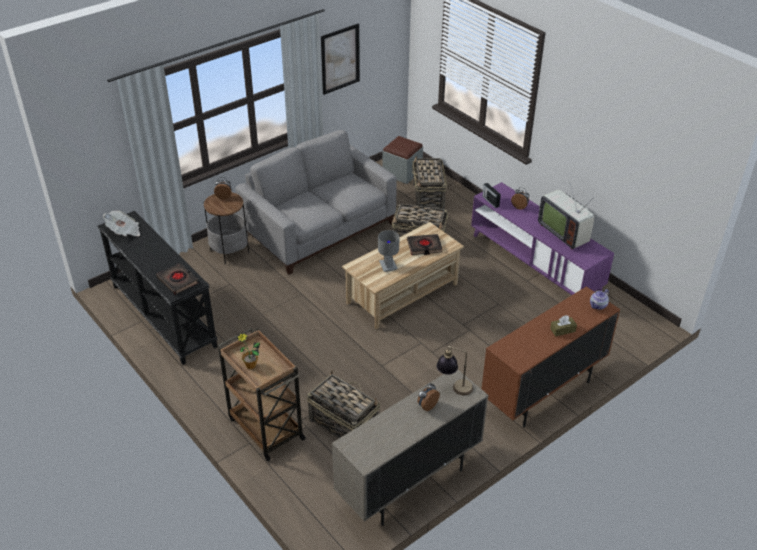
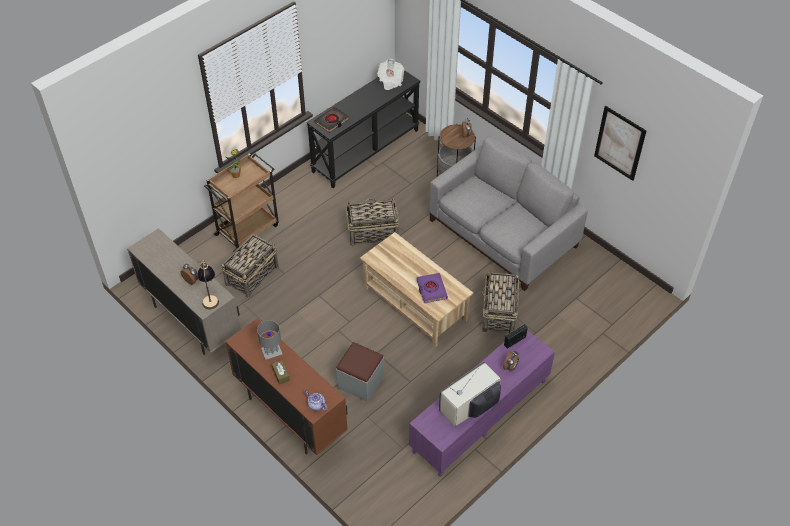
camera: 85 degrees right, 10 degrees up
(388, 266) = (398, 264): grey table lamp -> grey table lamp (272, 352)
(402, 172) = (618, 292): grey ottoman -> grey ottoman (360, 382)
(424, 246) = (431, 289): black book -> purple book
(428, 196) = (578, 317): basket -> basket (372, 233)

